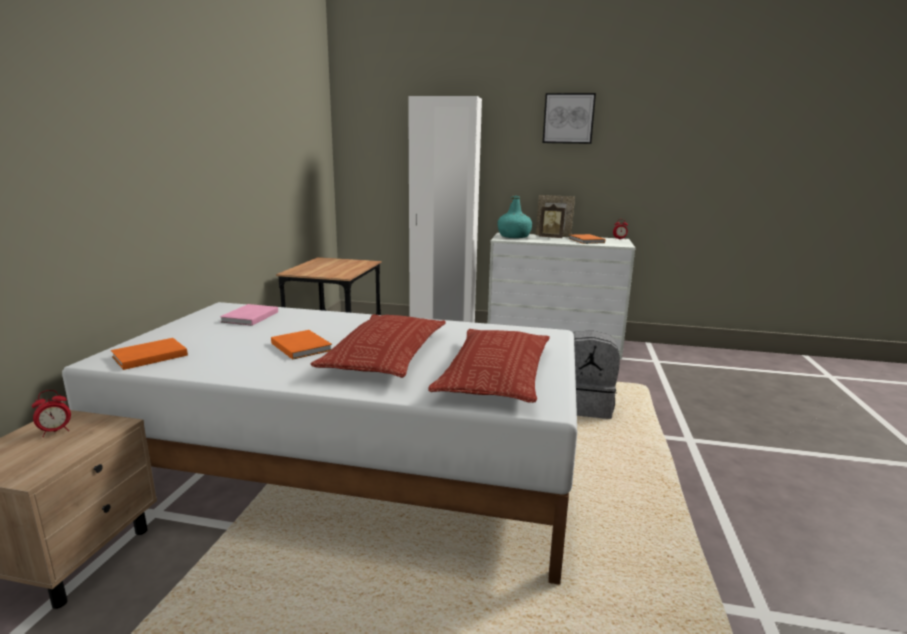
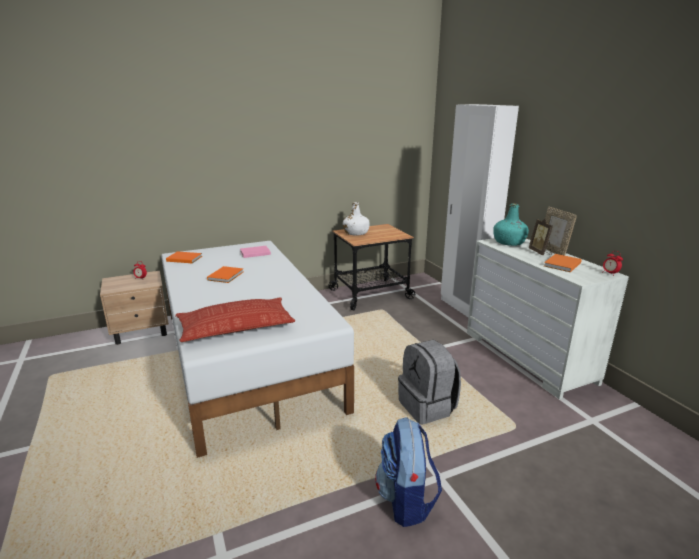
camera: 55 degrees right, 5 degrees up
(314, 270) = (356, 233): none -> white bottle
(386, 354) = (236, 294): pillow -> none
(568, 118) = (590, 129): picture -> none
(714, 465) = (406, 500): none -> backpack

